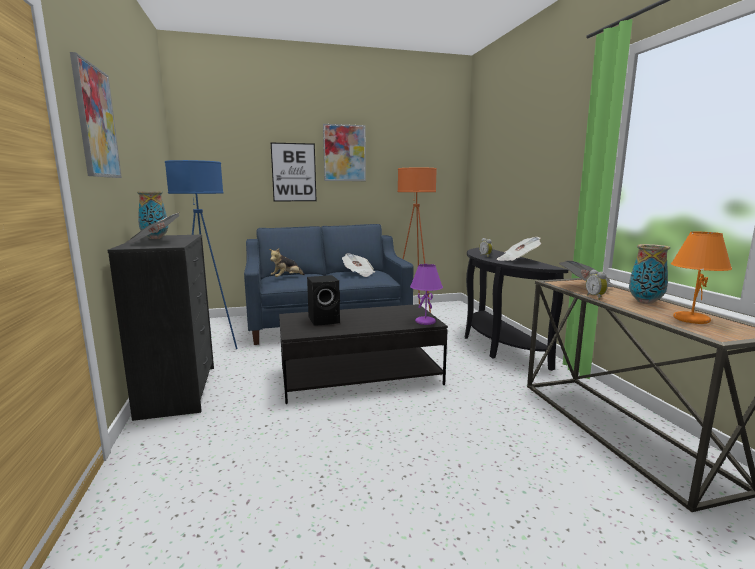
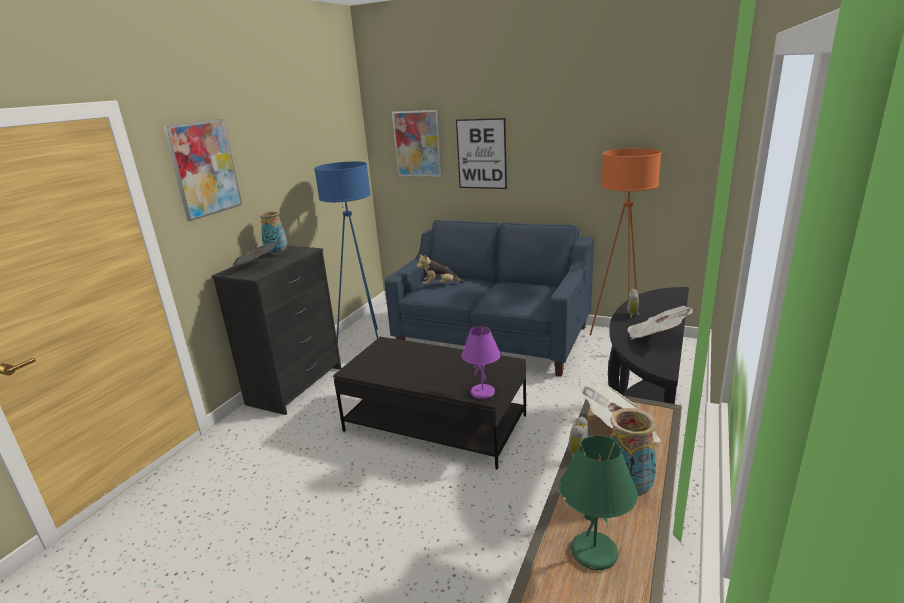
camera: 40 degrees right, 10 degrees up
(325, 320) = (400, 358): black speaker -> none
(344, 153) = (542, 128): picture -> picture (418, 144)
(358, 274) = (517, 293): newspaper -> none
(690, 319) = (594, 551): orange table lamp -> green table lamp

